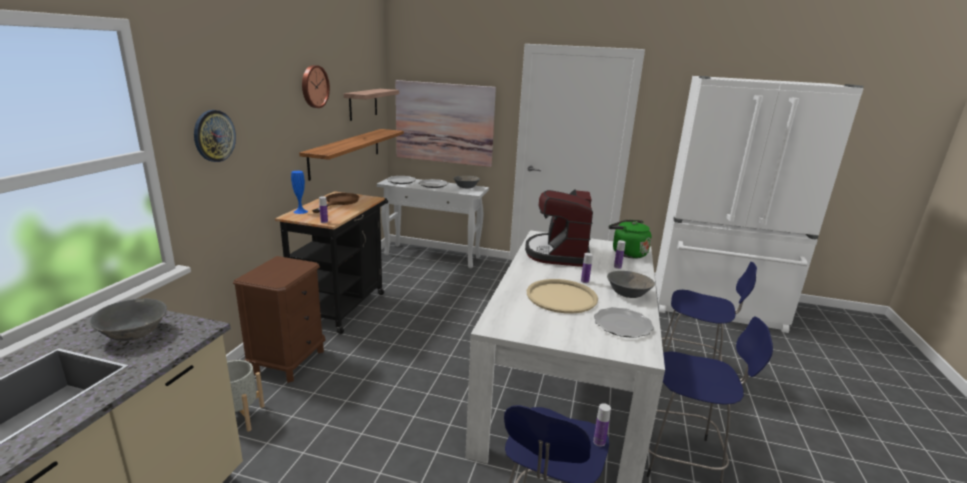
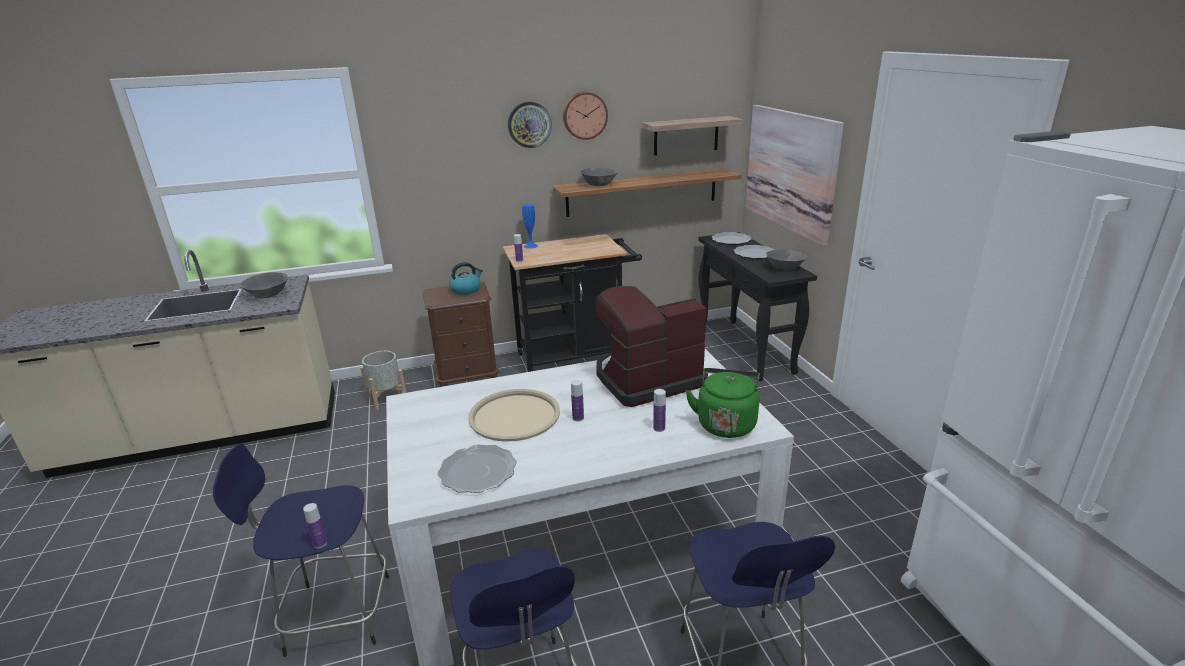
camera: 60 degrees right, 5 degrees up
(214, 136) = (433, 161): wall clock -> wall clock (529, 124)
(281, 265) = (466, 290): none -> kettle
(339, 202) = (578, 246): brown frying pan -> none
(433, 256) = (746, 349): white console table -> black console table
(628, 294) = (574, 456): grey bowl -> grey bowl (598, 184)

